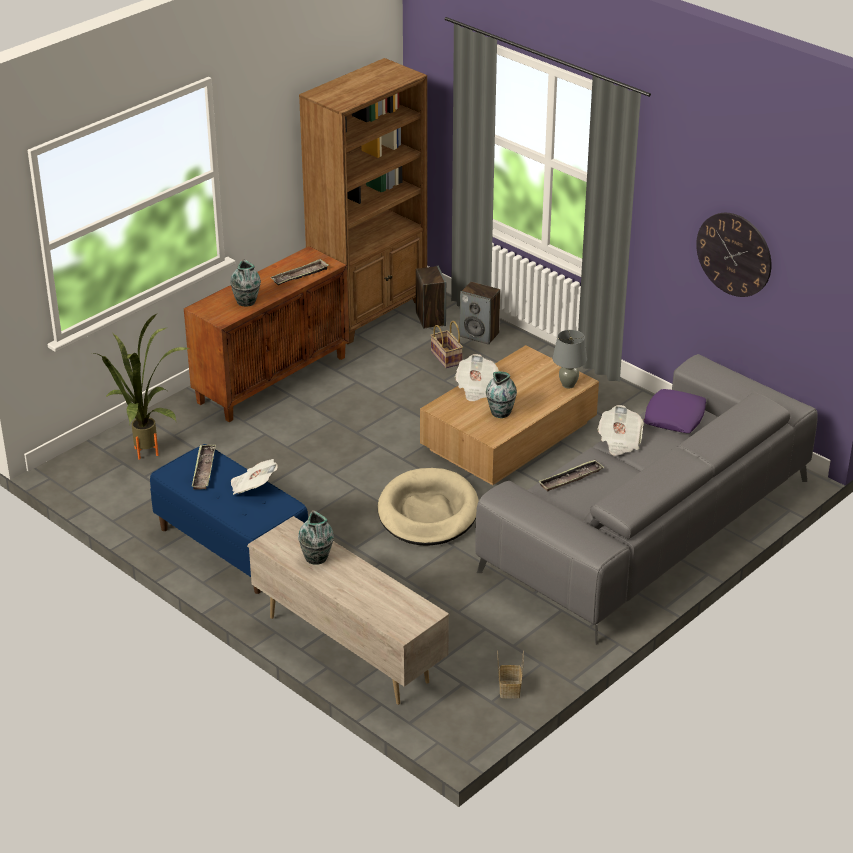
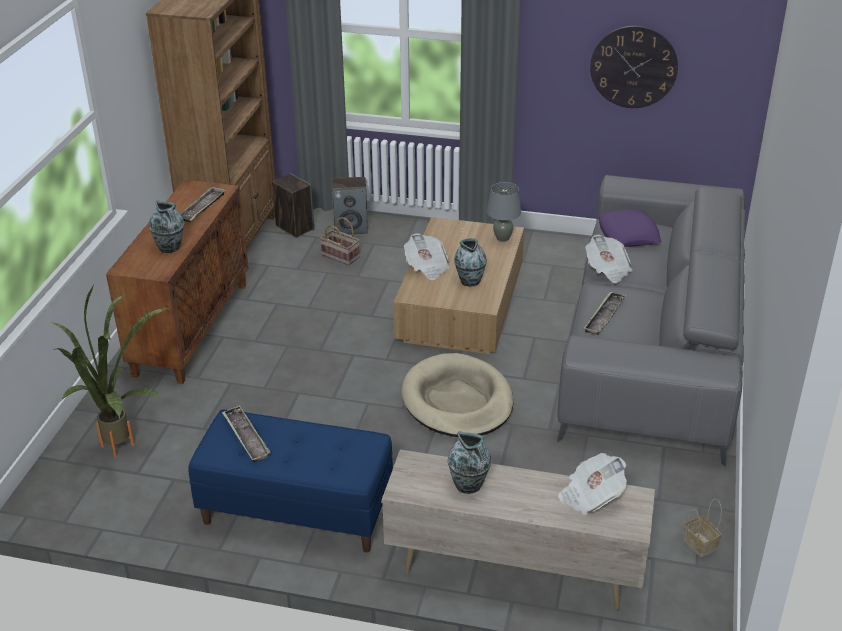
camera: 30 degrees left, 0 degrees up
(253, 487) = (316, 436): newspaper -> newspaper (591, 496)

